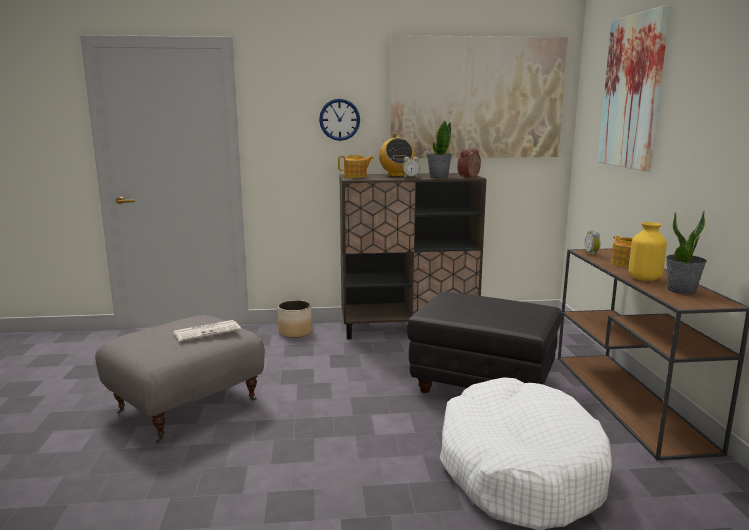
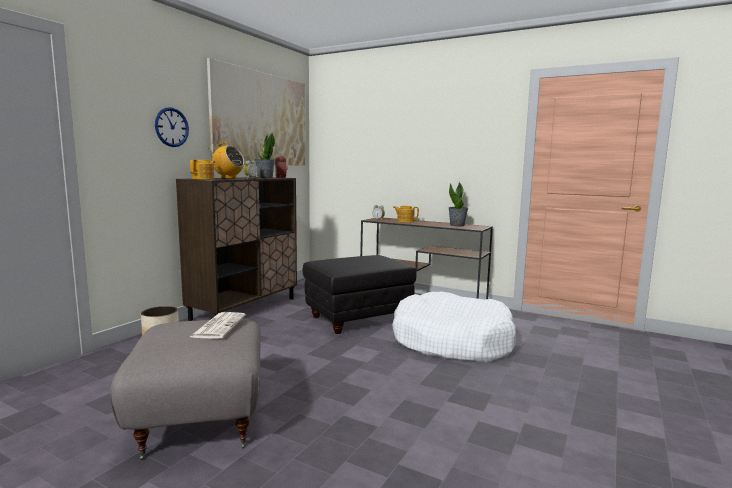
camera: 55 degrees left, 5 degrees down
(632, 92) = (373, 121): picture -> none
(645, 278) = (432, 224): yellow vase -> none

